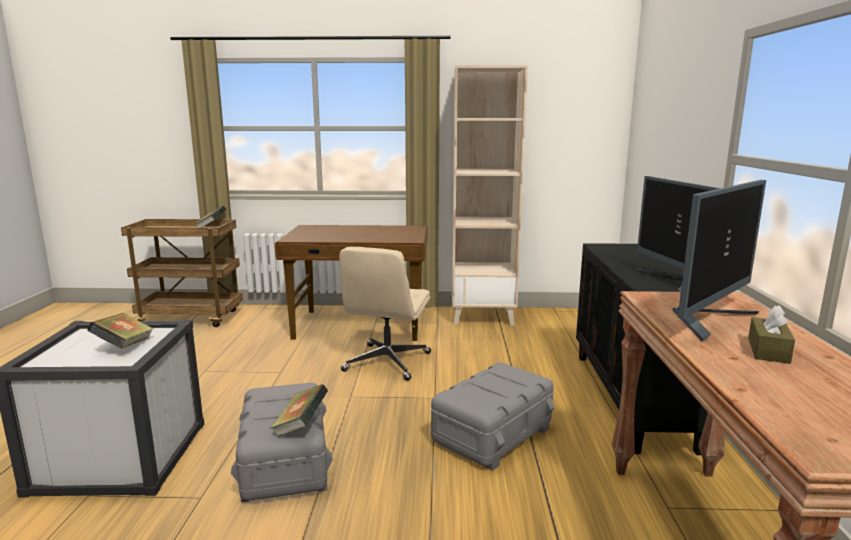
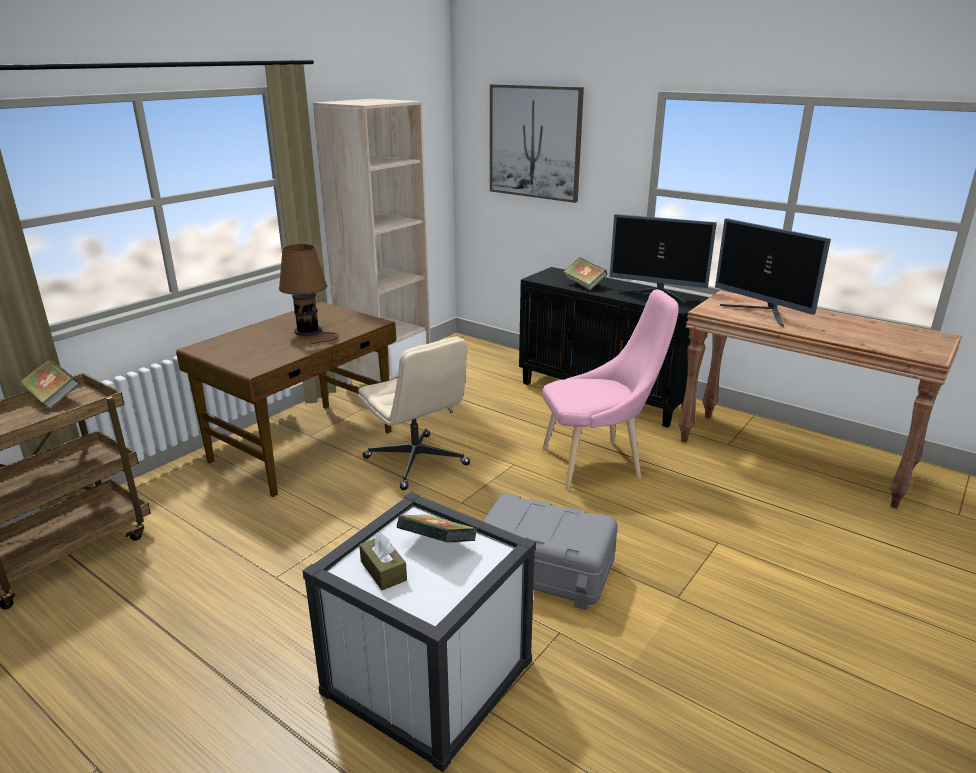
camera: 55 degrees left, 10 degrees up
(301, 426) = (586, 520): book -> book (584, 285)
(367, 234) = (310, 332): none -> brown table lamp
(493, 435) = (598, 463): grey storage box -> pink chair
(666, 110) = (534, 142): none -> picture
(707, 319) = (762, 313): monitor -> monitor turned 150 degrees clockwise
(768, 350) = (818, 321): brown tissue box -> brown tissue box (383, 571)

